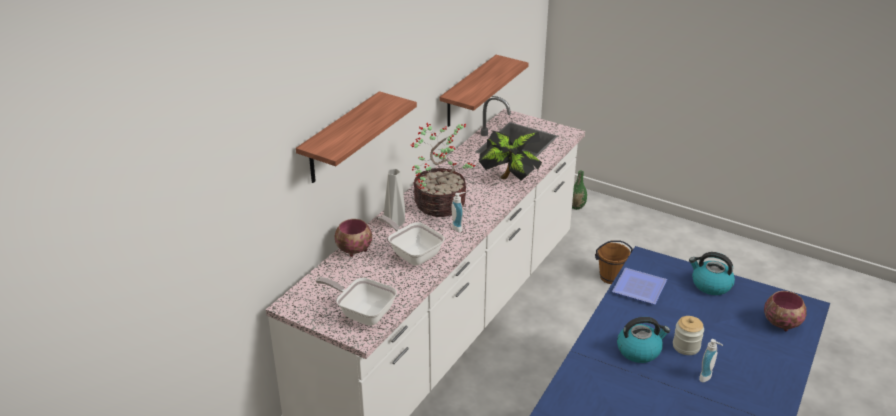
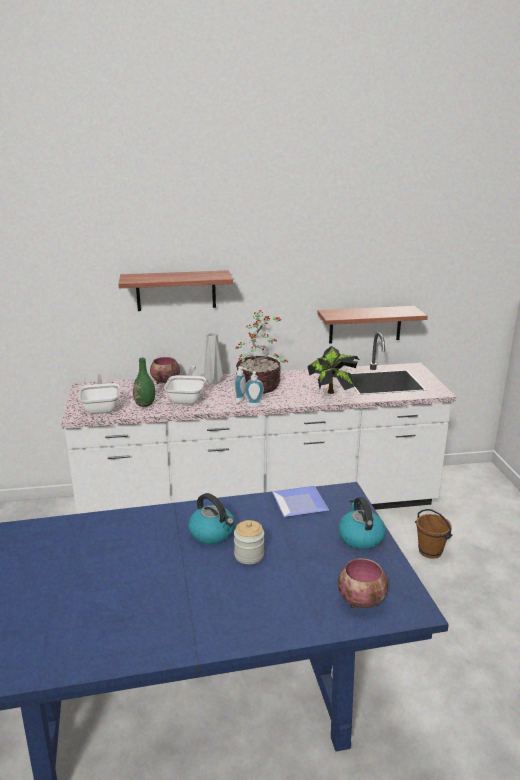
camera: 50 degrees right, 10 degrees down
(576, 206) = (486, 495): green vase -> green vase (145, 404)
(707, 377) = (218, 582): soap dispenser -> soap dispenser (254, 406)

